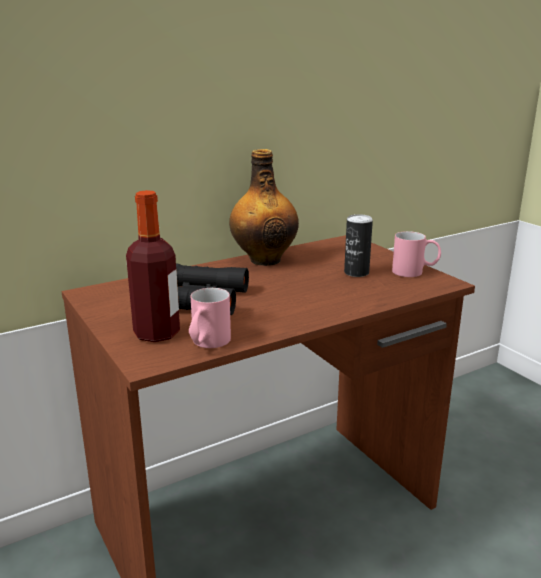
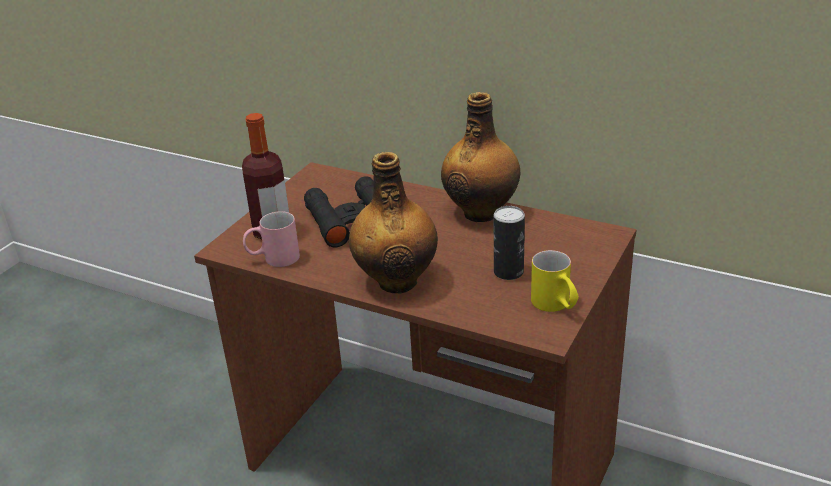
camera: 60 degrees right, 10 degrees up
(318, 306) = (397, 280): none -> bottle
(415, 272) = (555, 306): pink mug -> yellow mug

